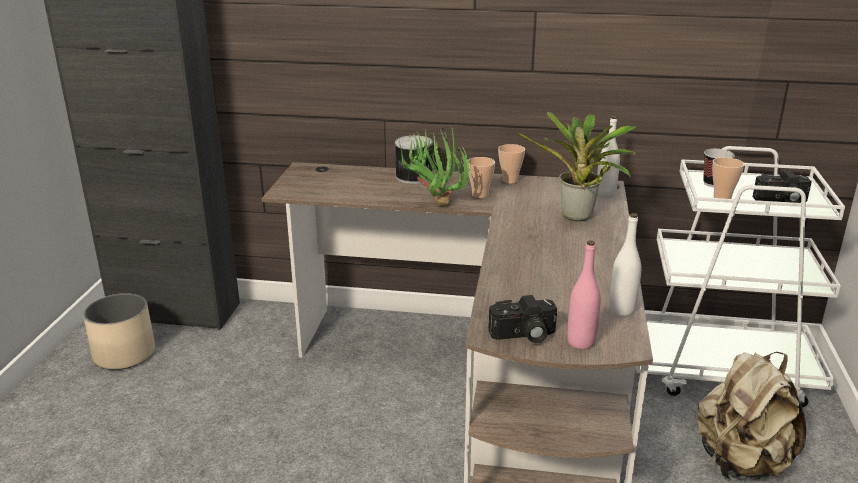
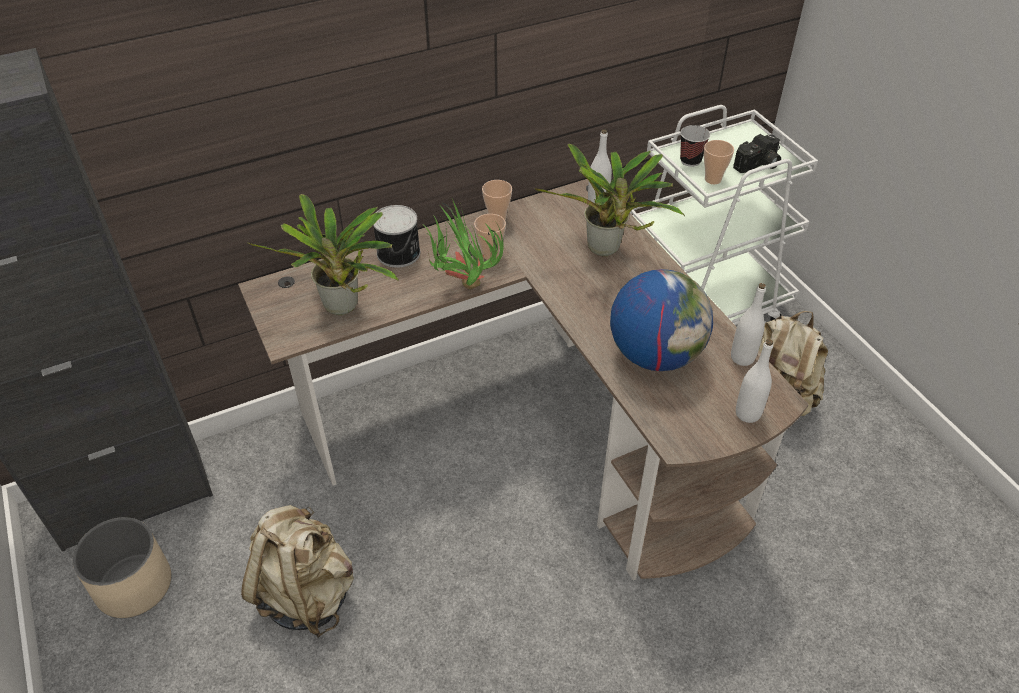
camera: 35 degrees left, 20 degrees up
(213, 409) = (307, 594): none -> beige backpack
(339, 190) = (343, 309): none -> potted plant
(523, 335) = (701, 430): camera -> none
(541, 282) = (655, 354): none -> globe
(581, 342) = (747, 413): pink bottle -> white bottle

